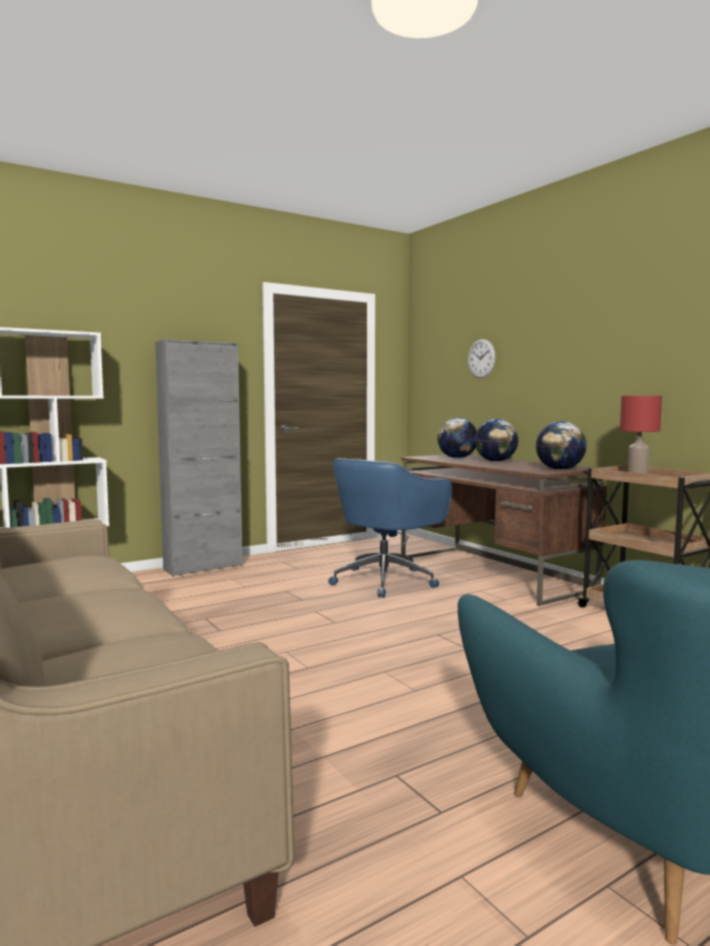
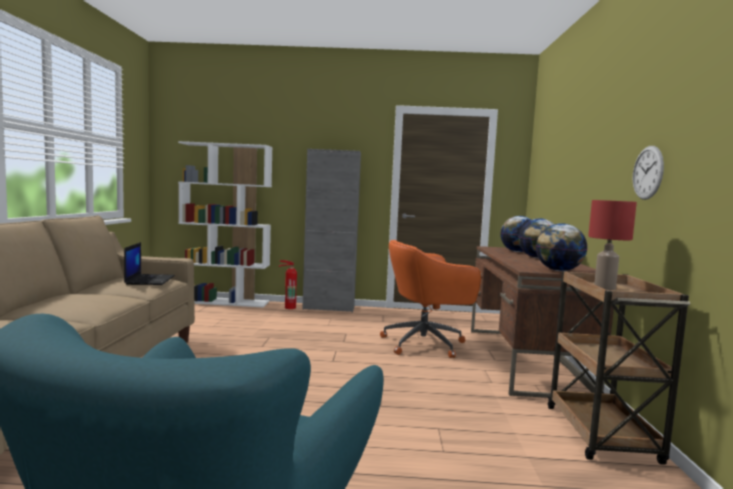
camera: 35 degrees right, 0 degrees up
(80, 561) = (150, 280): none -> laptop
(149, 578) = (289, 307): none -> fire extinguisher
(386, 580) = (426, 344): blue office chair -> orange office chair
(481, 358) = (562, 163): wall clock -> wall clock (647, 172)

